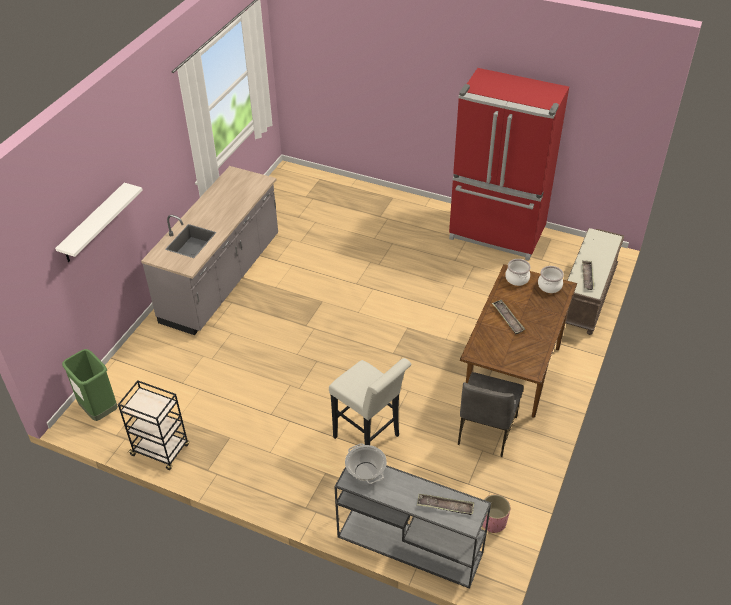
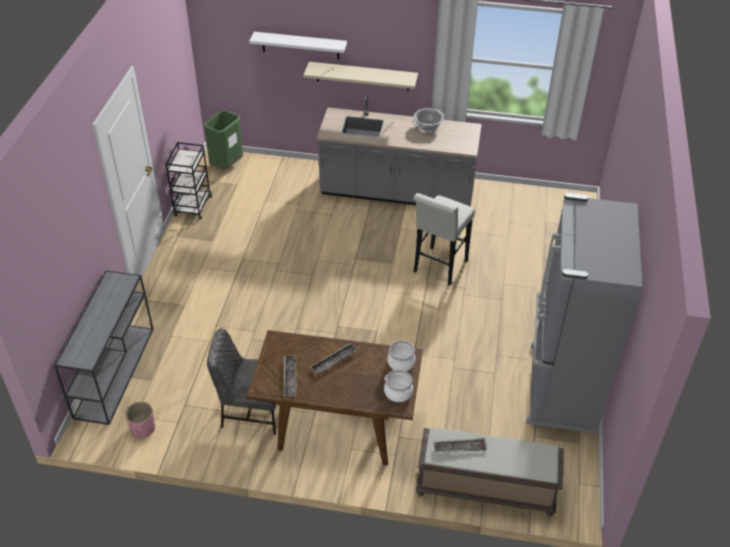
camera: 75 degrees right, 0 degrees up
(143, 207) = (362, 76): none -> beige shelf
(365, 471) = (122, 285): cooking pot -> cooking pot (428, 126)
(370, 439) = (226, 327): white stool -> white stool (438, 268)
(445, 506) = (87, 340): tray -> tray (290, 378)
(496, 235) = (560, 388): red fridge -> grey fridge

